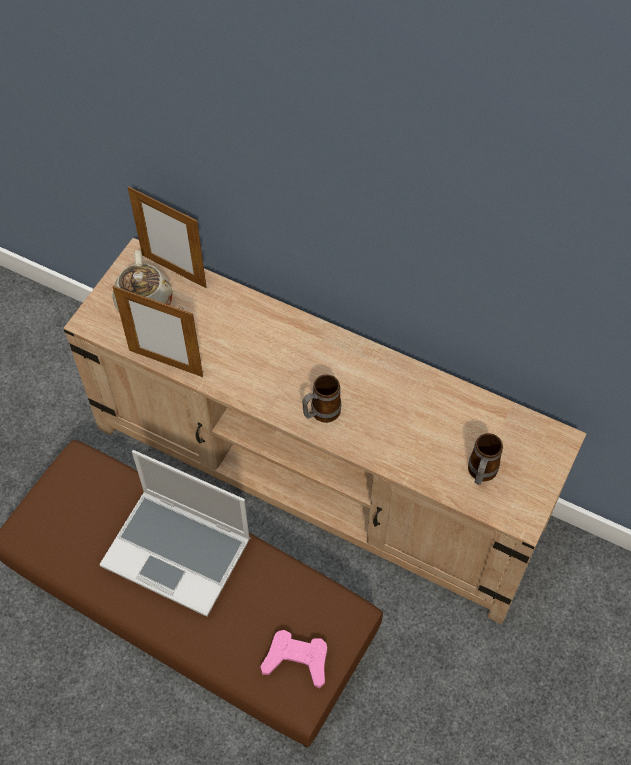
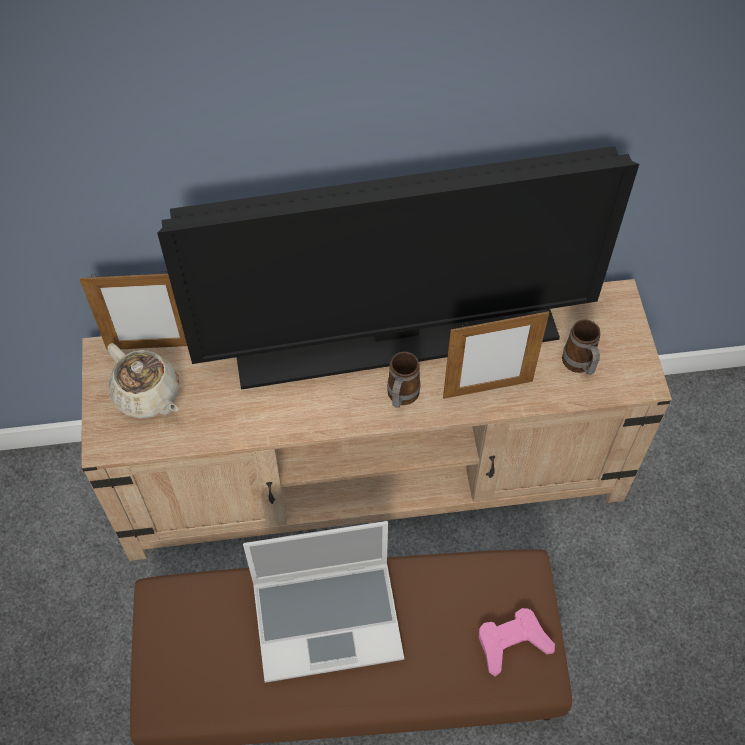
camera: 35 degrees left, 0 degrees up
(166, 363) = (216, 439): picture frame -> picture frame (487, 389)
(353, 369) = (397, 340): none -> television

